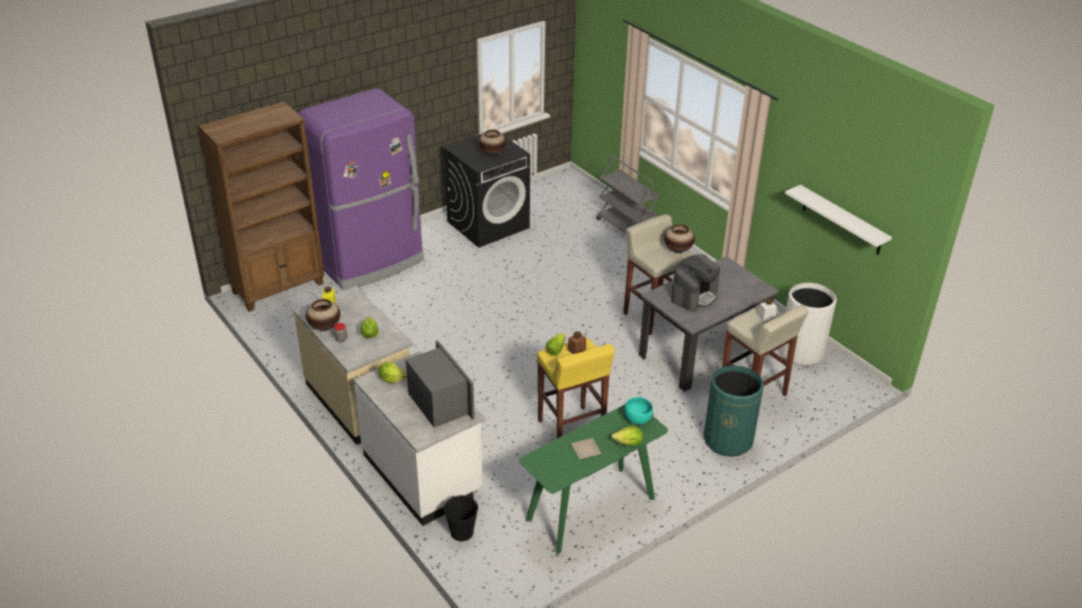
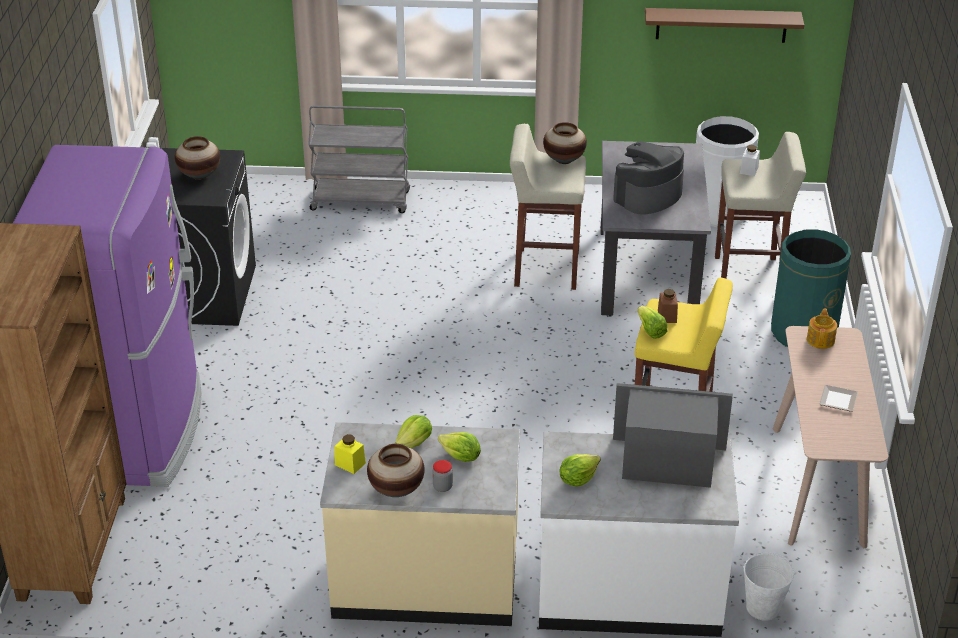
camera: 50 degrees left, 0 degrees up
(461, 532) = (763, 608): black bucket -> white bucket
(591, 509) = (818, 485): green console table -> beige console table
(628, 443) = (855, 365): lettuce -> lettuce (414, 443)
(637, 419) = (821, 340): turquoise bowl -> teapot
(694, 295) = (647, 196): coffee machine -> coffee machine turned 120 degrees counterclockwise
(842, 220) = (721, 25): white shelf -> brown shelf

